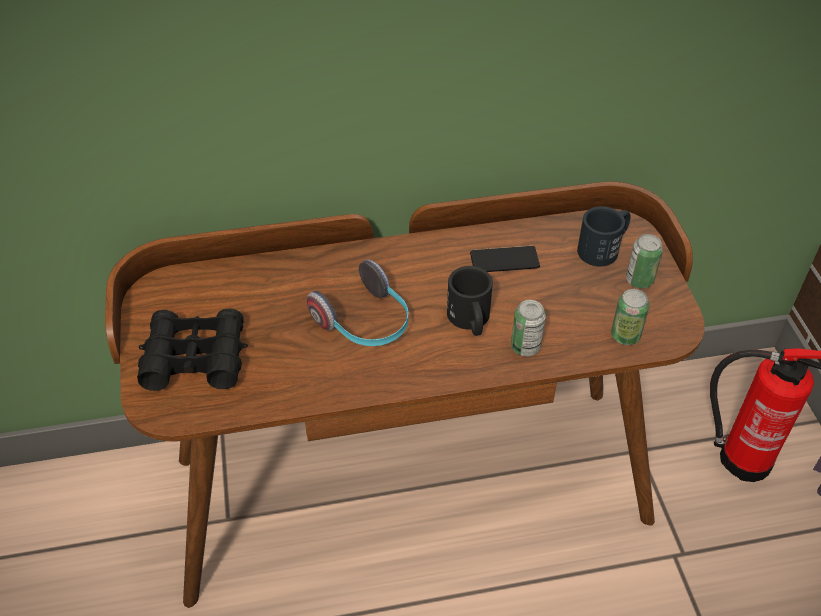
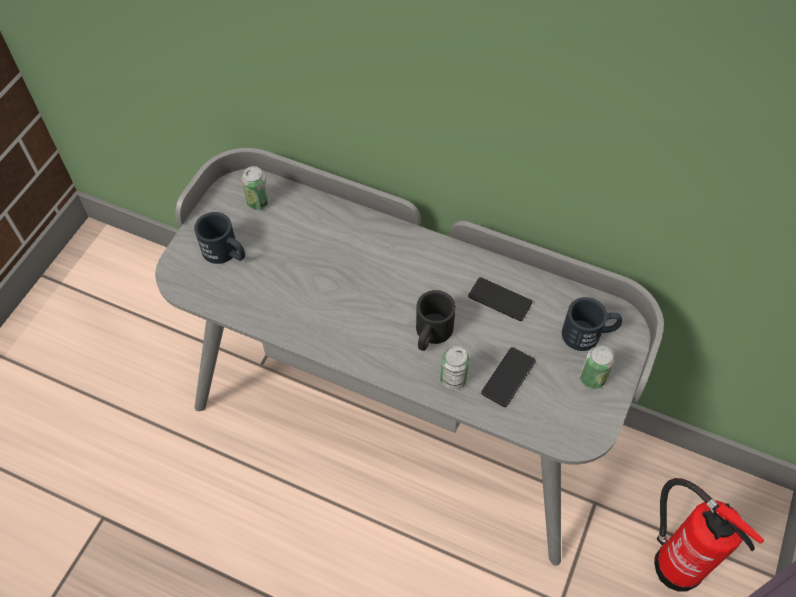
camera: 35 degrees right, 10 degrees up
(195, 358) = (226, 253): black binoculars -> black mug
(365, 323) = (355, 292): headphones -> none
(410, 485) = (398, 418): brown desk -> grey desk
(571, 318) = (508, 377): none -> phone
(625, 336) = (537, 417): can -> can (258, 202)

